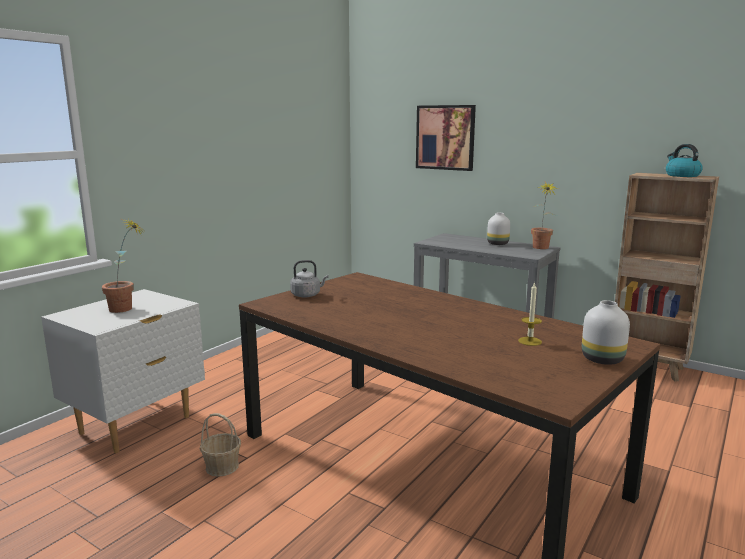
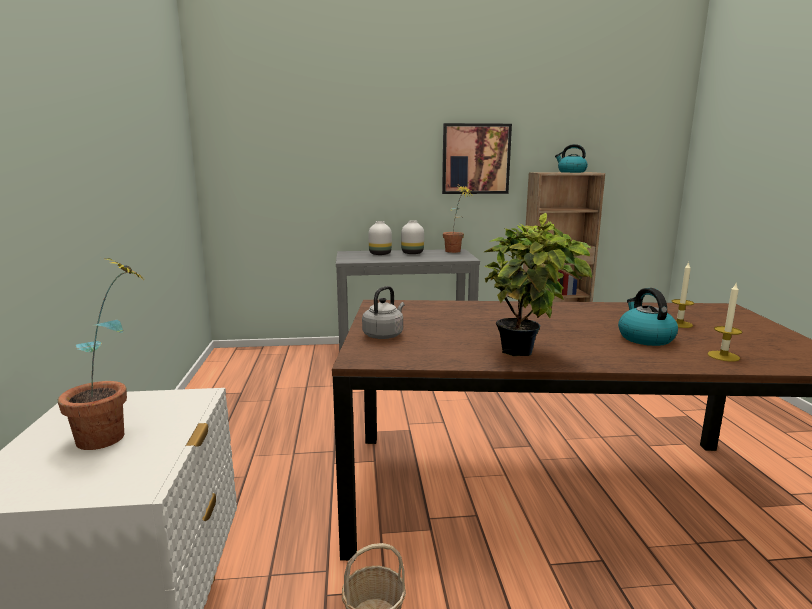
camera: 40 degrees left, 0 degrees up
(352, 325) = (526, 353): none -> potted plant
(445, 137) = (330, 144): picture -> picture (475, 159)
(463, 340) = (644, 338): none -> kettle
(480, 366) = (723, 356): none -> candle
(602, 359) = (751, 323): white vase -> white vase (379, 254)

